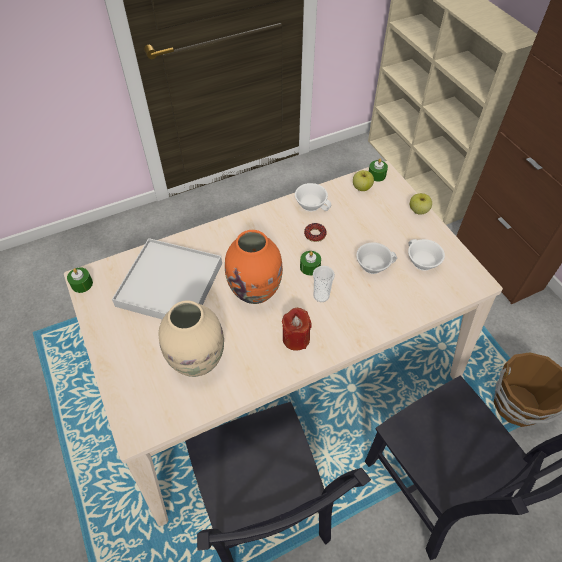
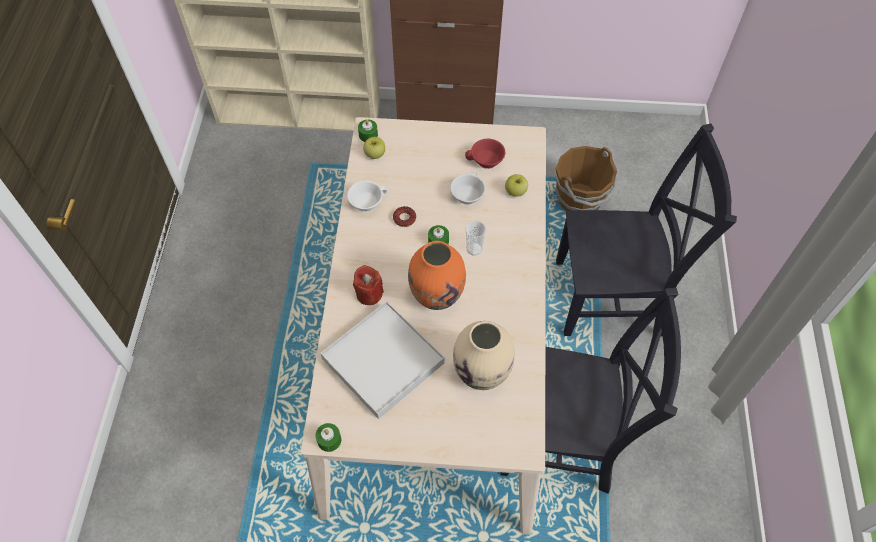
camera: 60 degrees left, 5 degrees up
(296, 338) = (505, 289): red candle -> red candle (369, 294)
(418, 211) = (432, 131): apple -> apple (515, 192)
(421, 262) = (486, 162): white cup -> red cup

